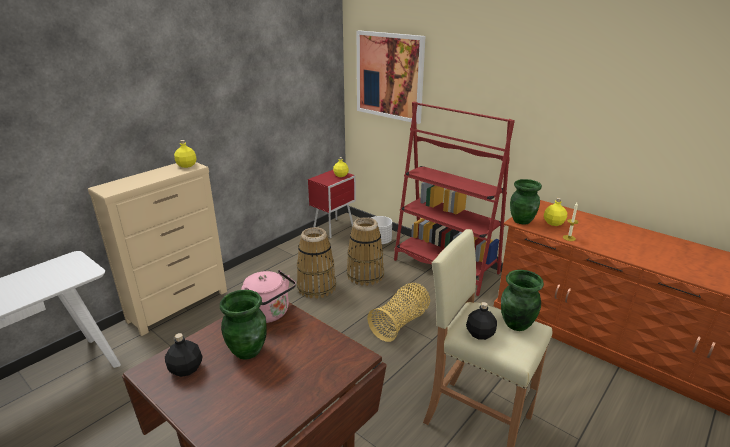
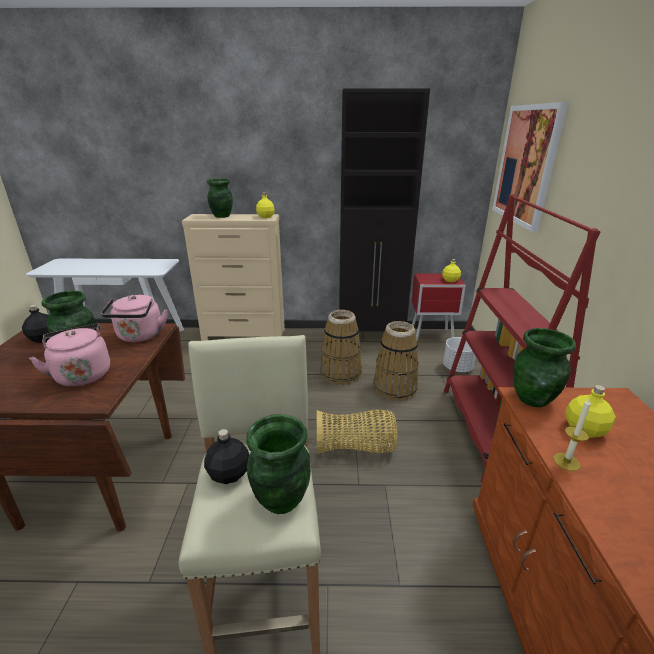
camera: 50 degrees right, 0 degrees up
(137, 179) = (221, 216): none -> green vase
(294, 250) = (371, 337): none -> black cabinet
(302, 357) = (83, 374): none -> pink kettle

